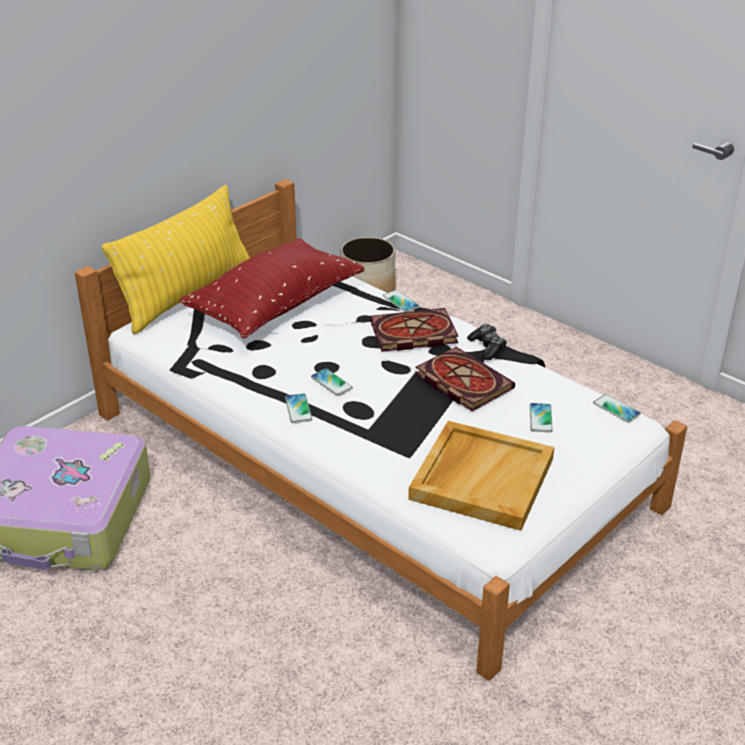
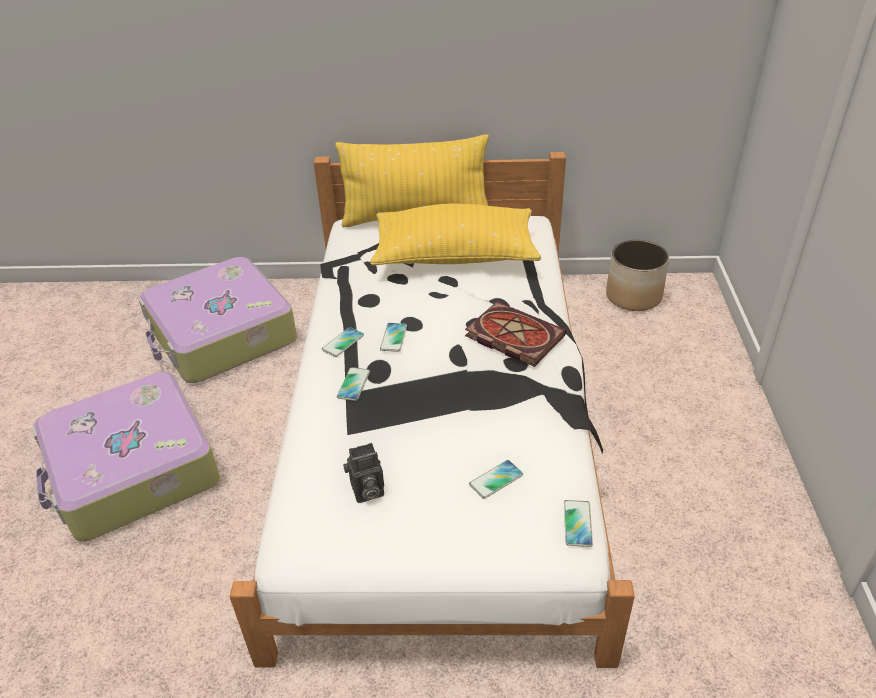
camera: 50 degrees right, 5 degrees up
(170, 662) = (132, 471): none -> suitcase
(275, 306) = (455, 256): red pillow -> yellow pillow
(400, 302) = (548, 305): phone -> phone (353, 384)
(460, 381) = (484, 400): book -> none
(481, 478) = (366, 492): beige tray -> camera
(487, 347) = (554, 386): game controller -> none

